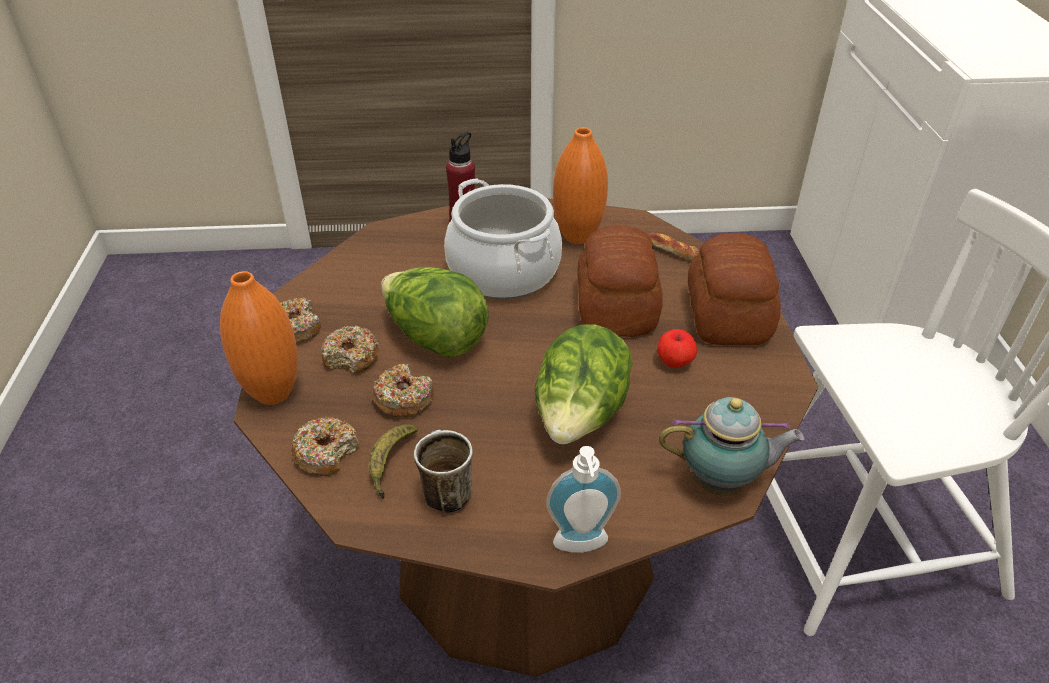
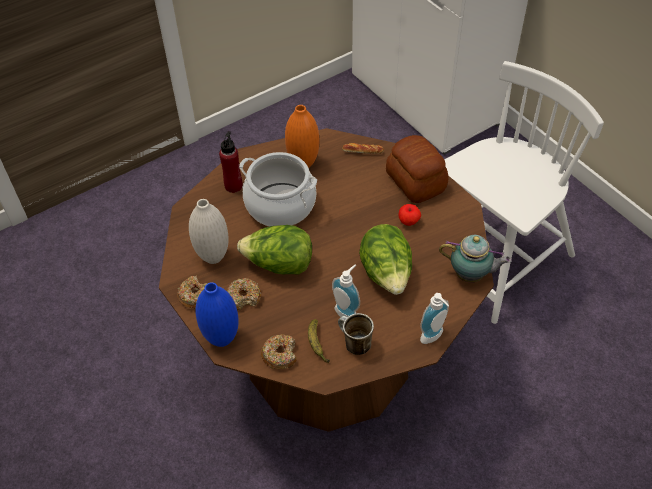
camera: 30 degrees left, 10 degrees up
(273, 394) = (222, 338): orange vase -> blue vase
(361, 294) = (213, 257): none -> white vase
(403, 399) = (292, 307): donut -> none
(476, 441) = (348, 311): none -> soap dispenser
(617, 306) = (357, 201): bread -> none
(722, 482) = (471, 276): teapot -> teapot turned 45 degrees clockwise

